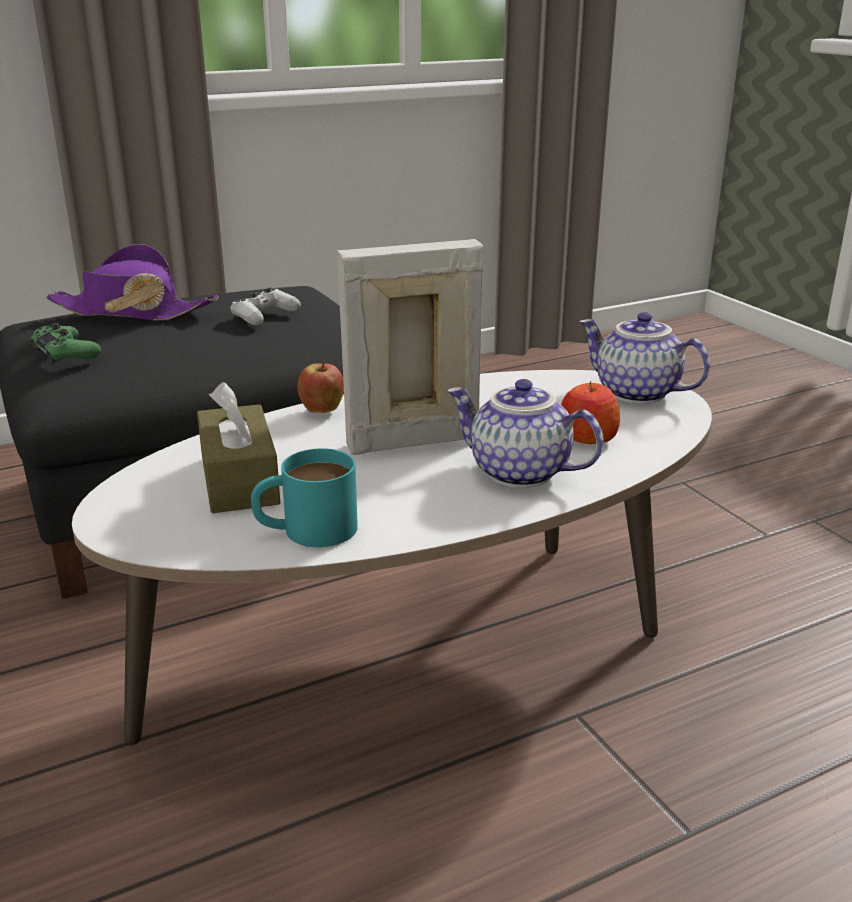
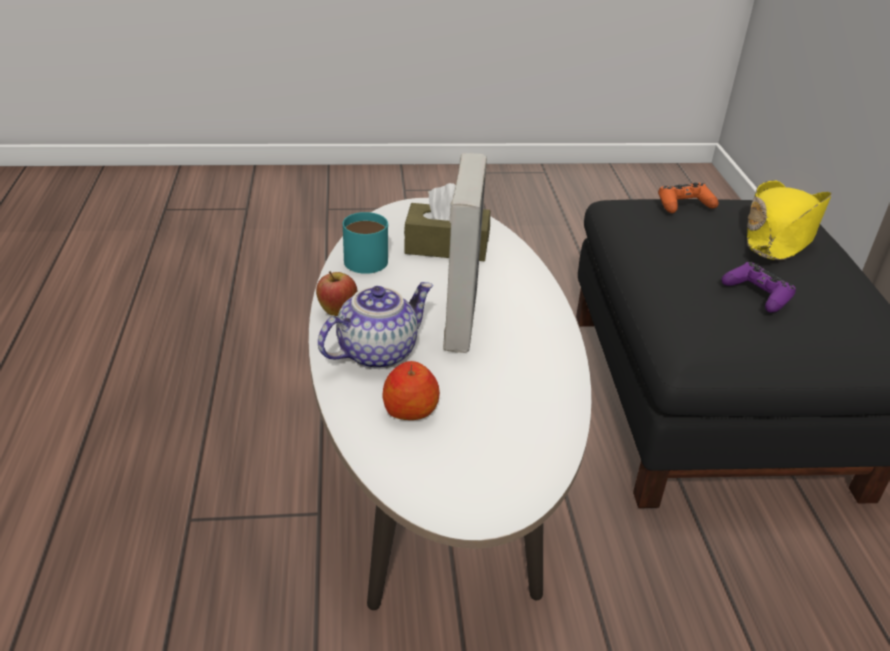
camera: 110 degrees right, 10 degrees up
(66, 353) = (684, 205): green game controller -> orange game controller
(132, 311) = (780, 234): purple hat -> yellow hat
(264, 316) = (757, 294): white game controller -> purple game controller
(322, 411) = (539, 295): apple -> apple (337, 312)
(635, 393) = (488, 486): teapot -> none

